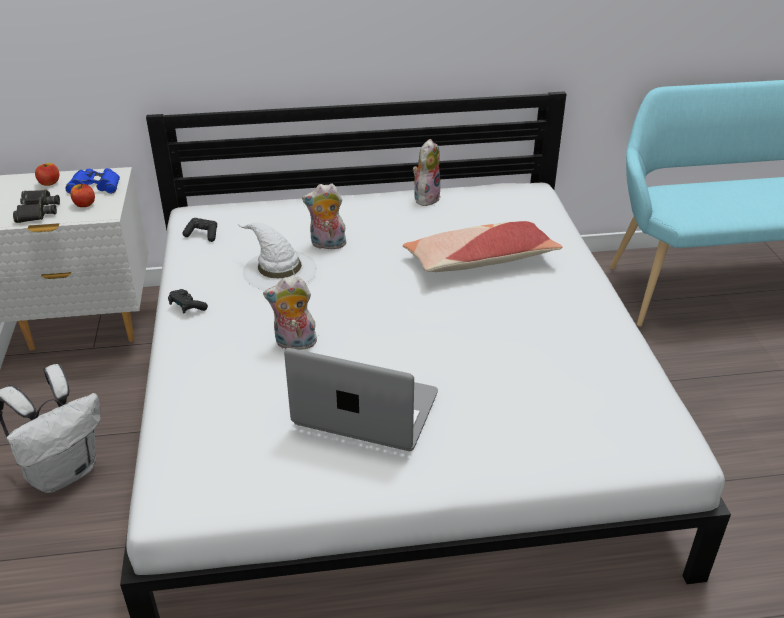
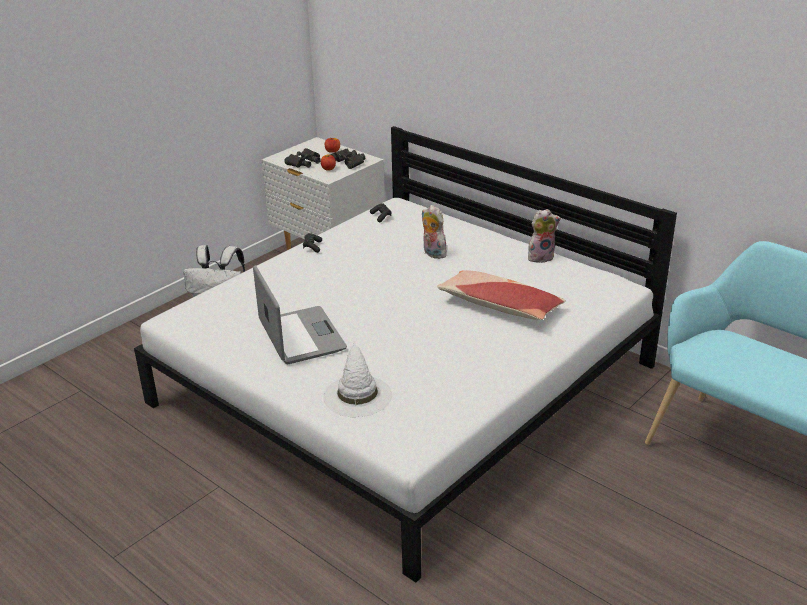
camera: 50 degrees right, 5 degrees down
(95, 186) = (348, 162): blue binoculars -> black binoculars
(278, 270) = (384, 252): white hat -> white hat (357, 395)
(294, 344) = (326, 290): plush toy -> none

